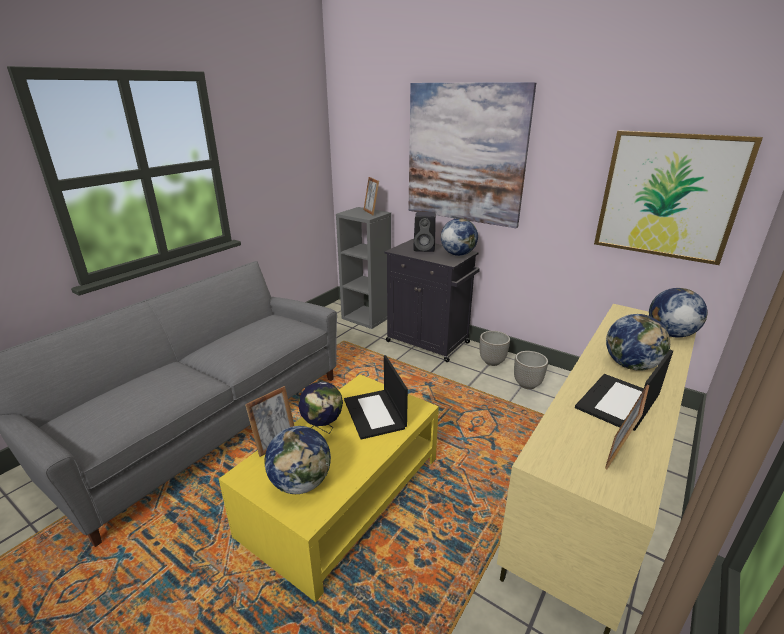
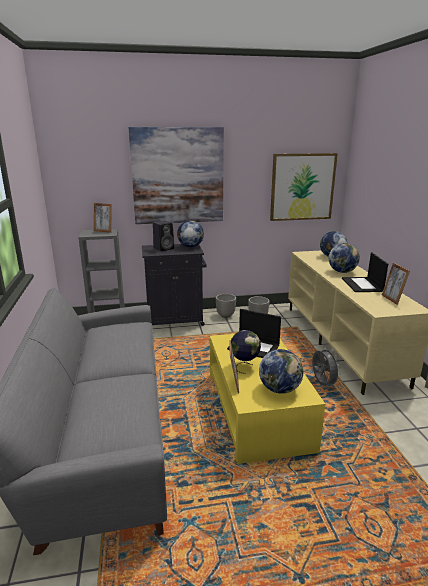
camera: 45 degrees left, 5 degrees down
(468, 521) = (322, 384): none -> grey fan

